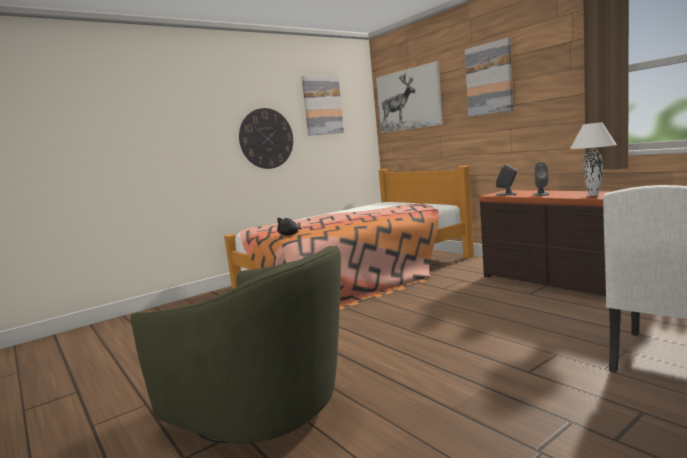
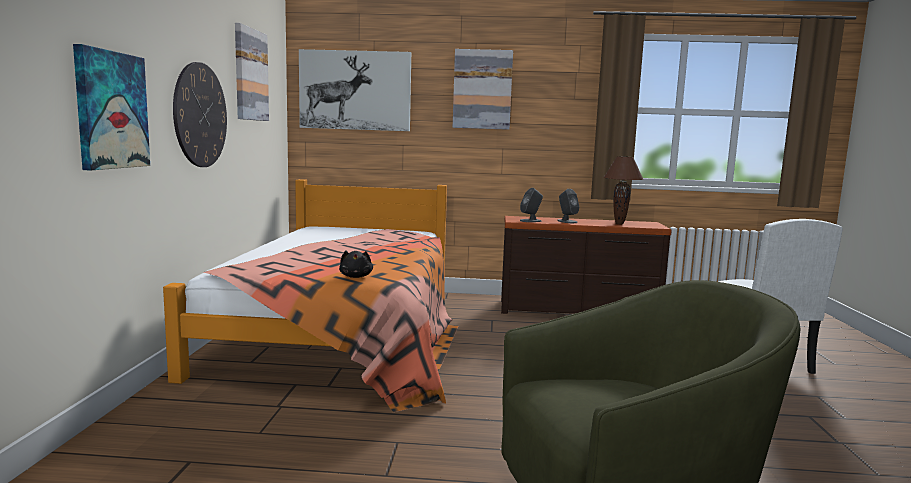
camera: 50 degrees left, 0 degrees up
(187, 146) = (111, 110): none -> picture
(592, 195) = (619, 224): white table lamp -> brown table lamp

